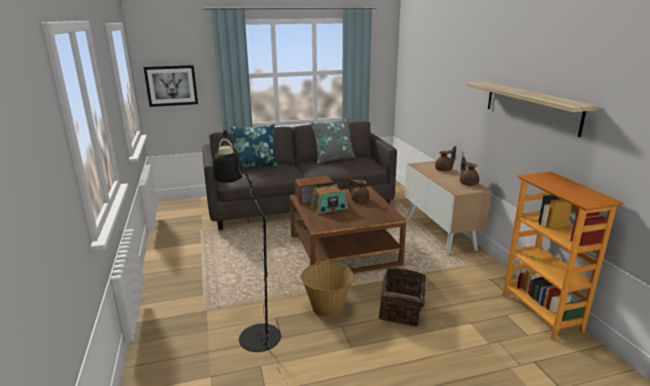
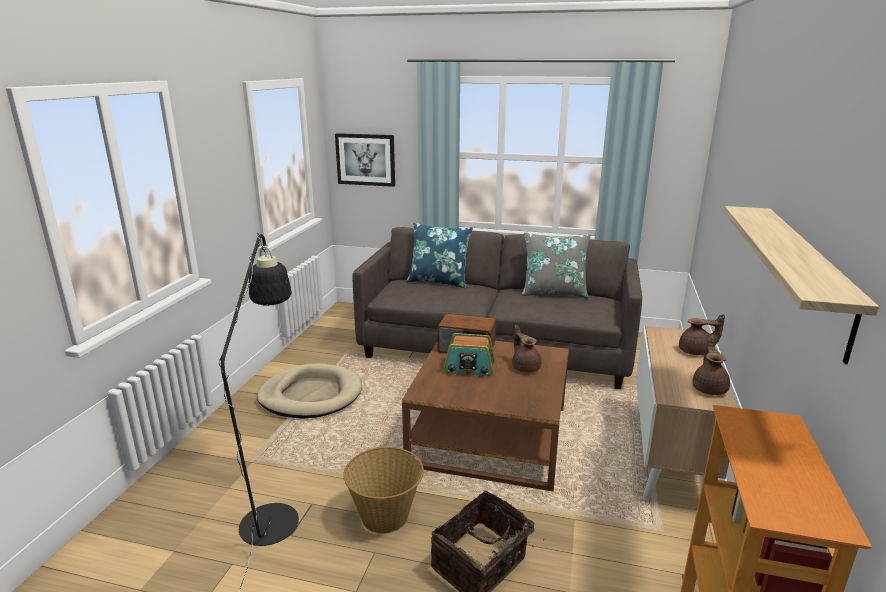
camera: 30 degrees right, 0 degrees up
(204, 261) = (311, 395): none -> beige dog bed

